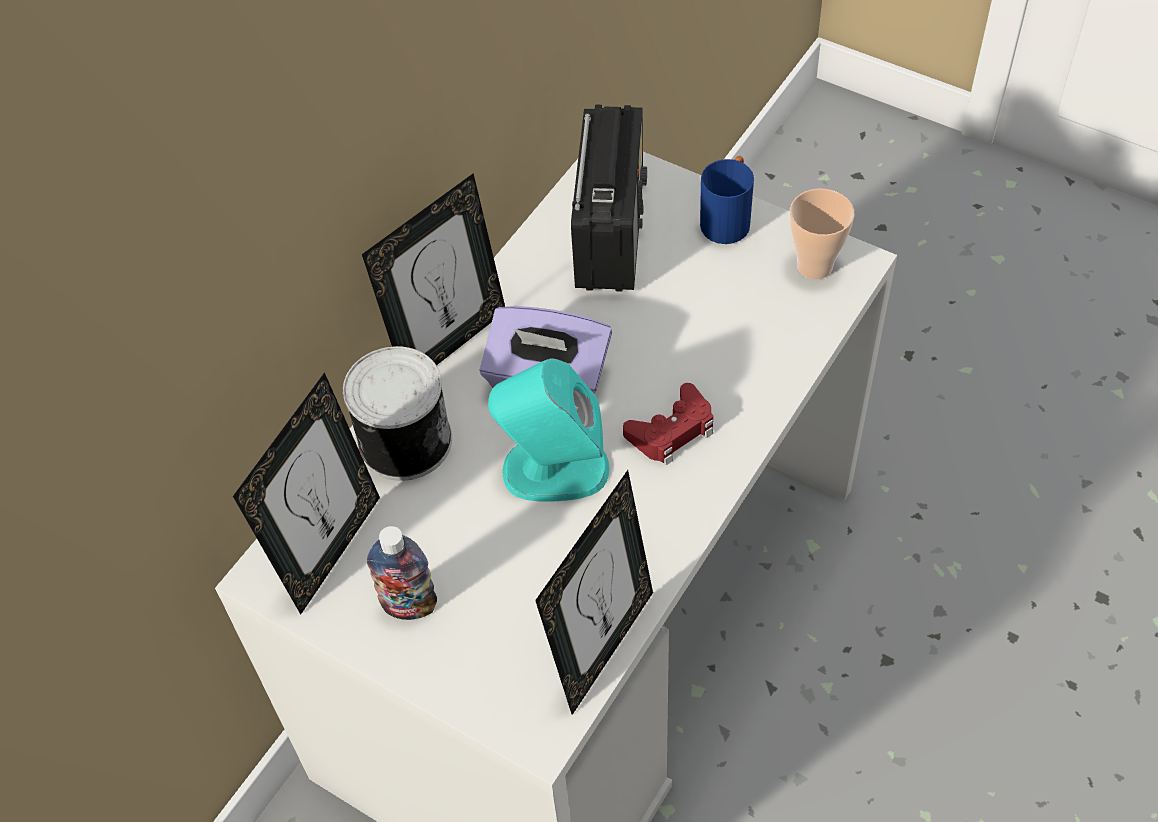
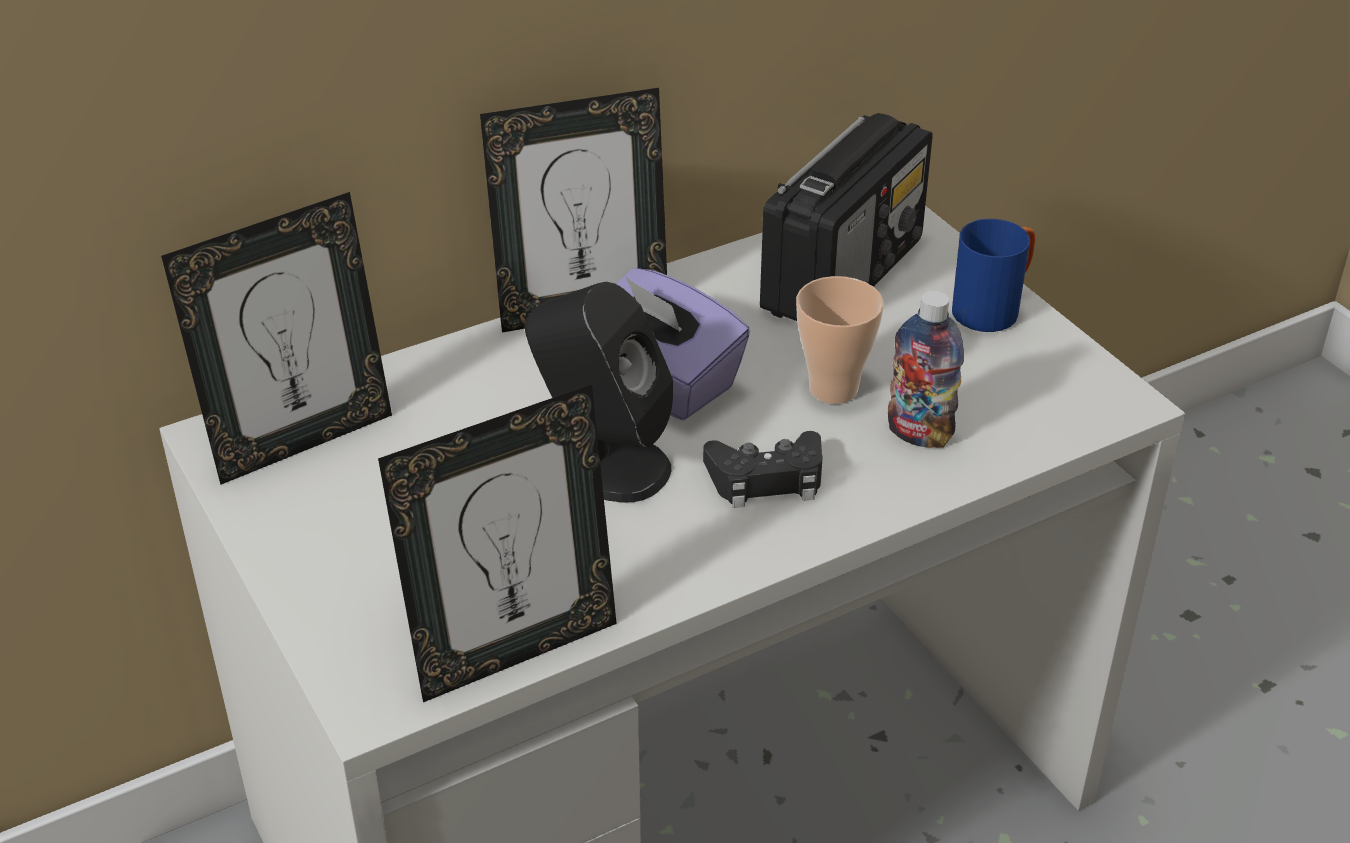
camera: 25 degrees right, 15 degrees down
(402, 440) = (459, 375): can -> none
(409, 606) = (337, 523): bottle -> bottle (919, 434)
(554, 469) = (600, 463): turquoise speaker -> black speaker
(672, 431) = (766, 479): red game controller -> black game controller
(814, 266) = (1068, 387): cup -> cup (833, 389)

